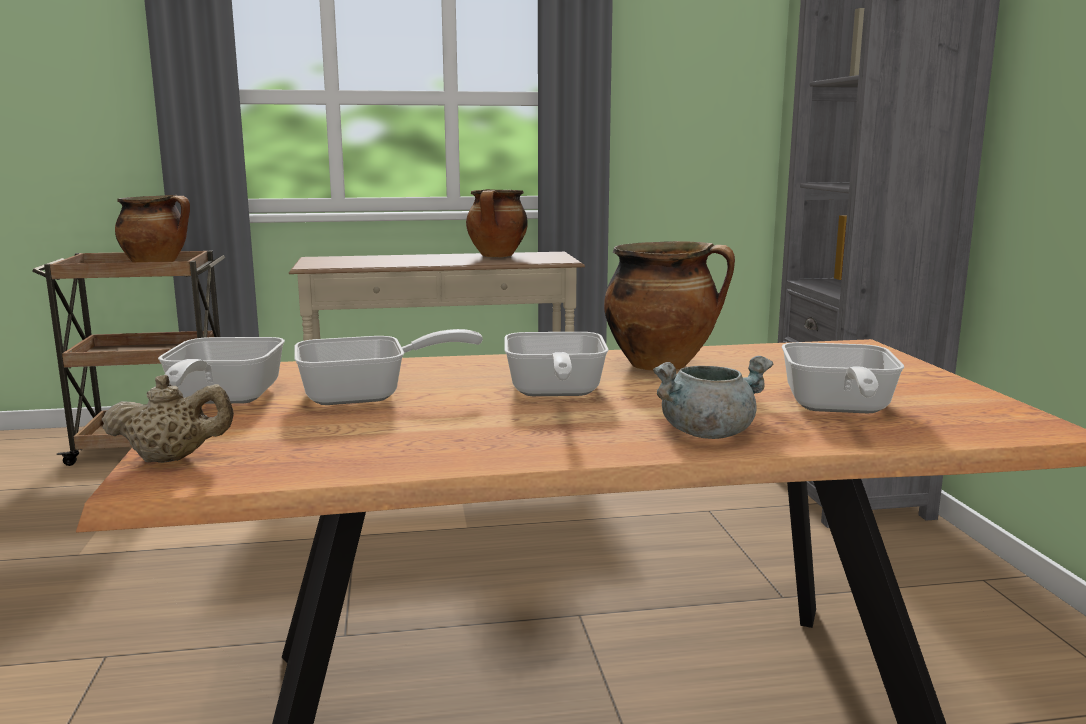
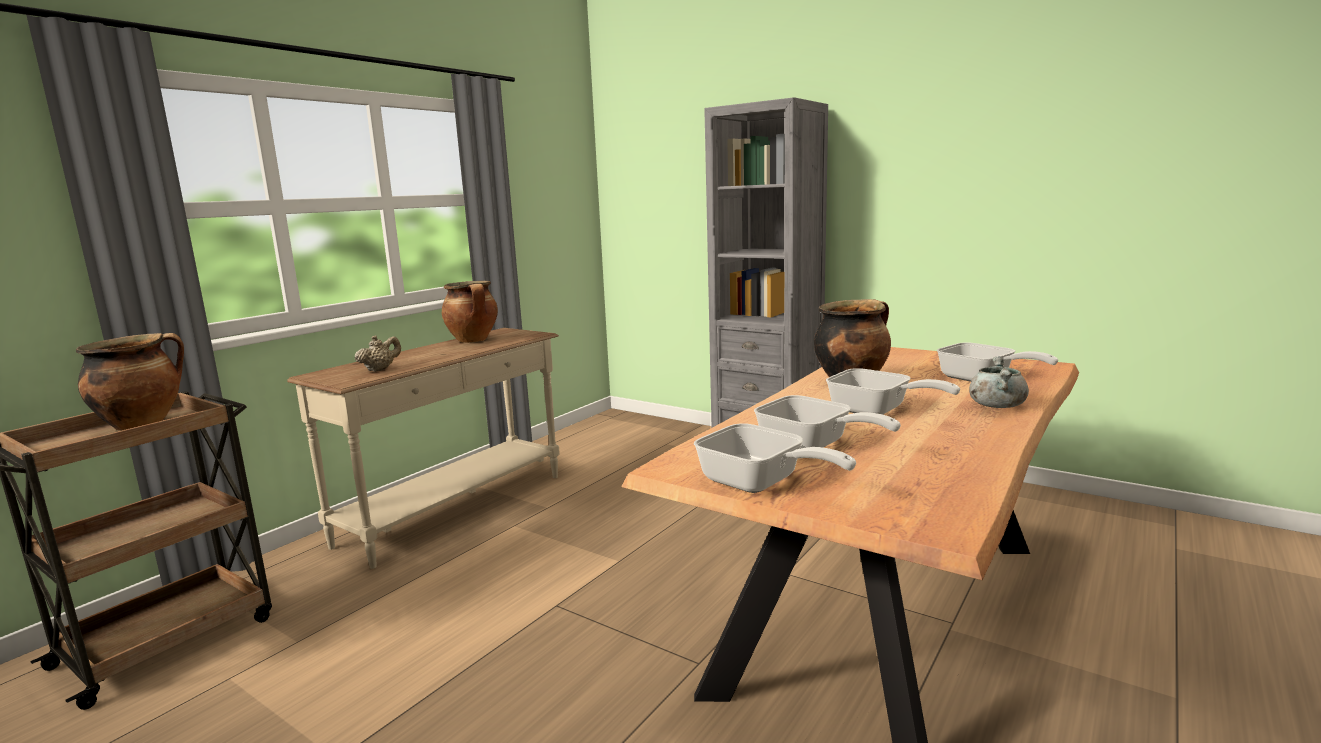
camera: 45 degrees left, 0 degrees up
(173, 459) = (899, 518): beige teapot -> beige teapot (380, 369)
(368, 395) = (812, 446): frying pan -> frying pan turned 105 degrees clockwise

